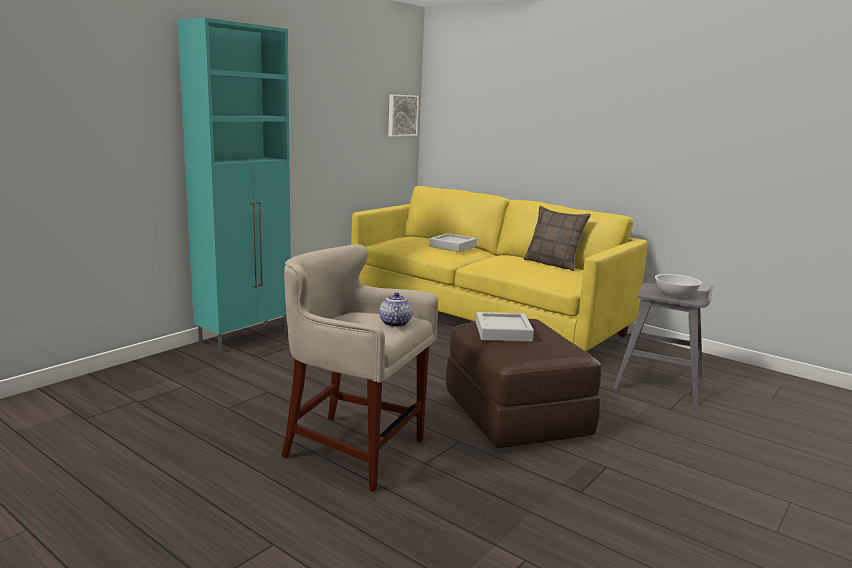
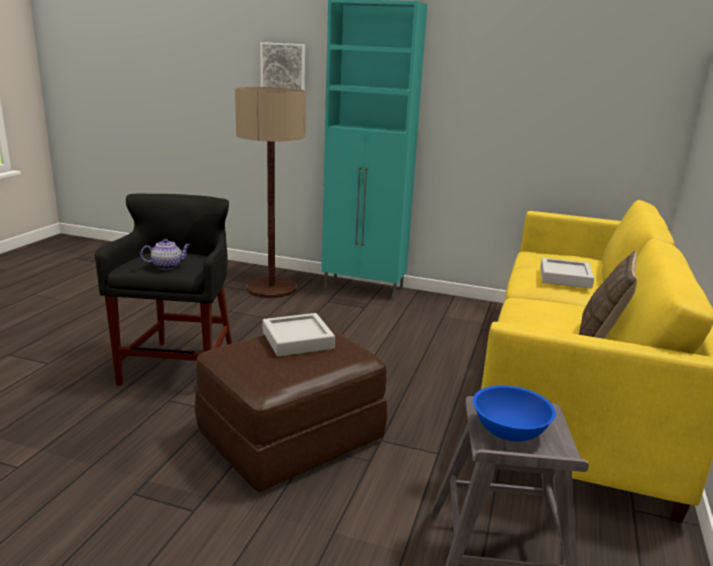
camera: 70 degrees right, 5 degrees up
(187, 377) = (271, 288): none -> floor lamp
(354, 450) = (180, 367): beige stool -> black stool
(401, 115) = (652, 103): picture -> picture (283, 67)
(675, 295) = (510, 431): white bowl -> blue bowl

